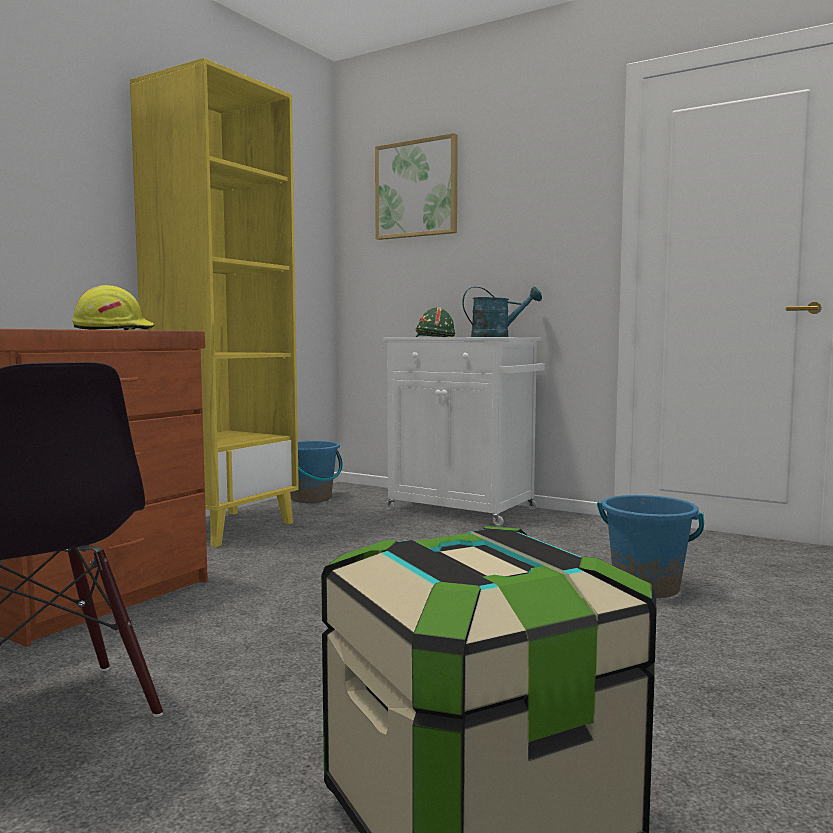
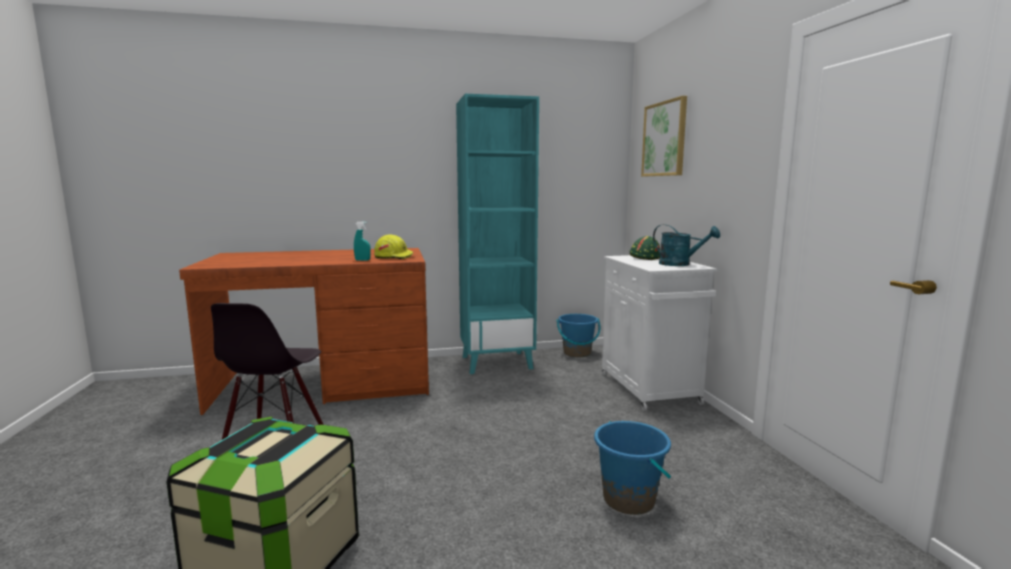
camera: 45 degrees right, 5 degrees up
(82, 329) = (362, 260): none -> turquoise spray bottle
(225, 527) = (497, 362): yellow bookcase -> turquoise bookcase

